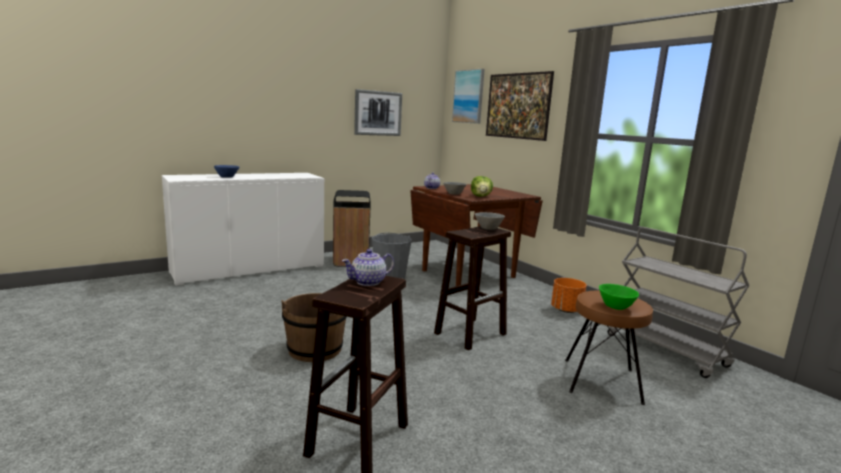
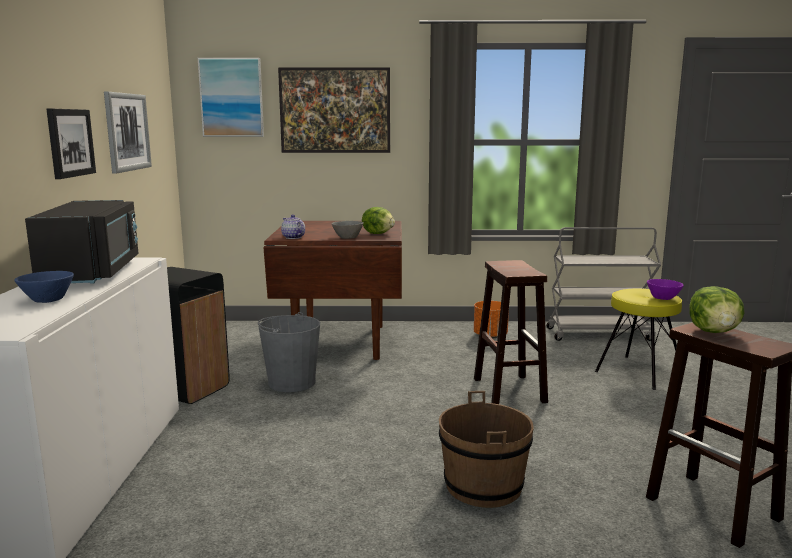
camera: 55 degrees left, 0 degrees up
(279, 175) = (94, 272): none -> black microwave
(313, 113) = (70, 142): none -> picture
(368, 282) = (714, 332): teapot -> lettuce
(489, 228) = (504, 262): grey bowl -> none
(601, 381) = (639, 372): brown stool -> yellow stool
(615, 307) = (664, 298): green bowl -> purple bowl

